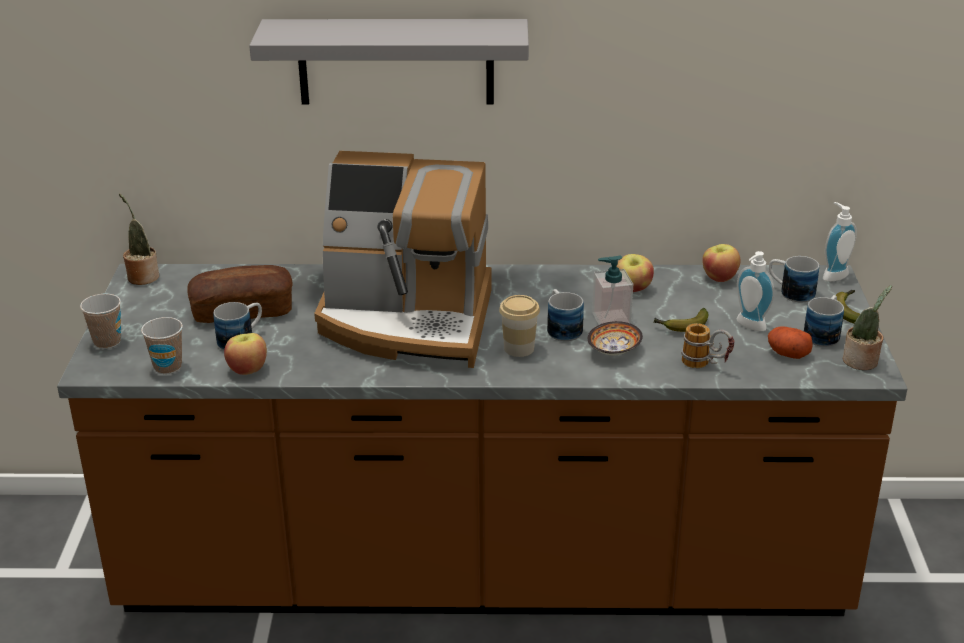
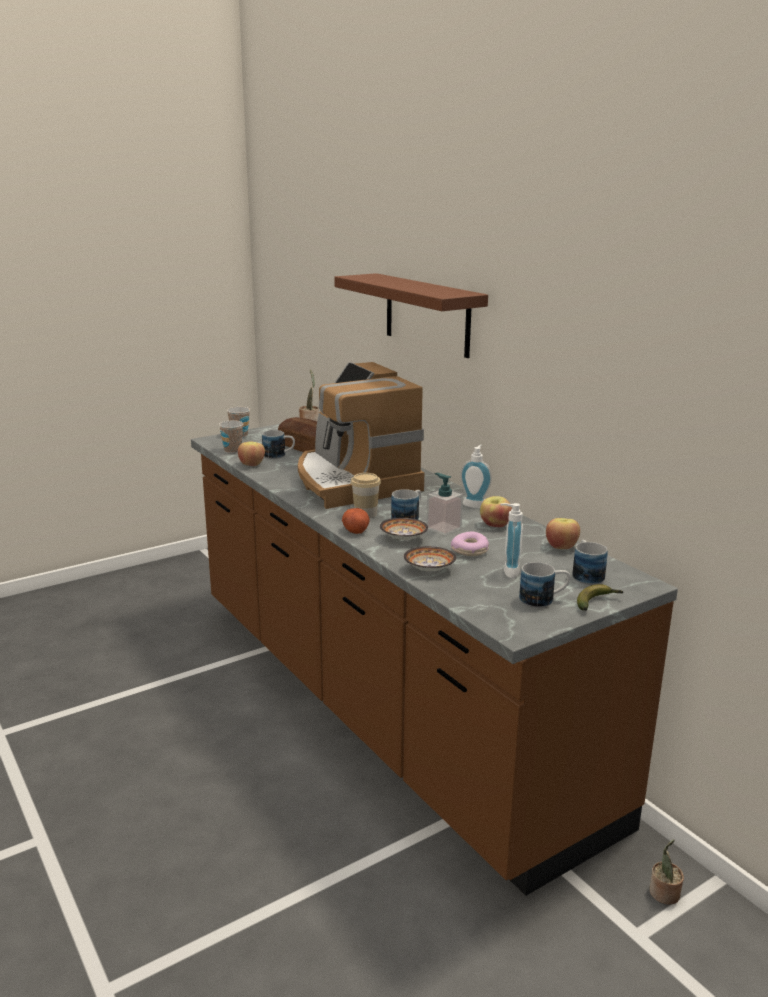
camera: 55 degrees right, 10 degrees down
(396, 61) = (427, 314): grey shelf -> brown shelf
(682, 326) = (470, 550): banana -> donut
(706, 365) = (429, 570): mug -> bowl
(787, 353) = (491, 593): potato -> potato (355, 529)
(832, 275) = (645, 584): soap dispenser -> soap dispenser (475, 504)
(862, 362) = (524, 623): potted plant -> potted plant (664, 894)

